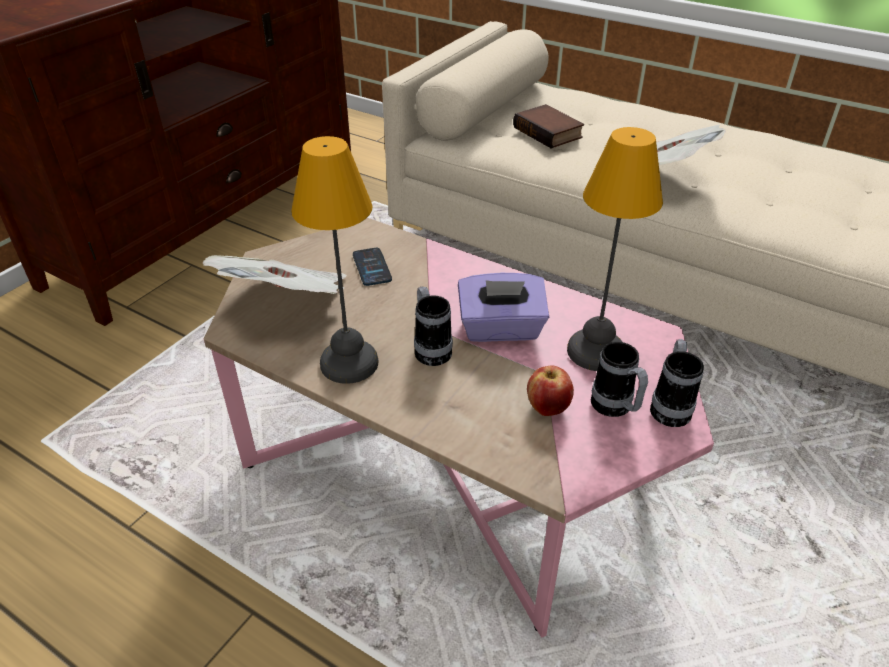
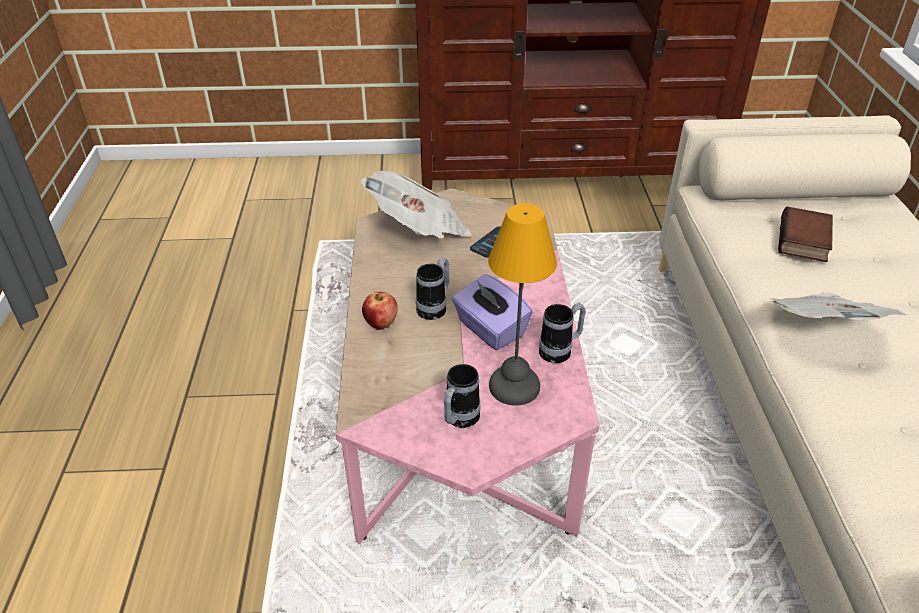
camera: 55 degrees right, 0 degrees up
(347, 364) = (386, 280): table lamp -> none
(548, 408) = (428, 386): apple -> apple (381, 324)
(670, 407) = (489, 450): mug -> mug (560, 351)

